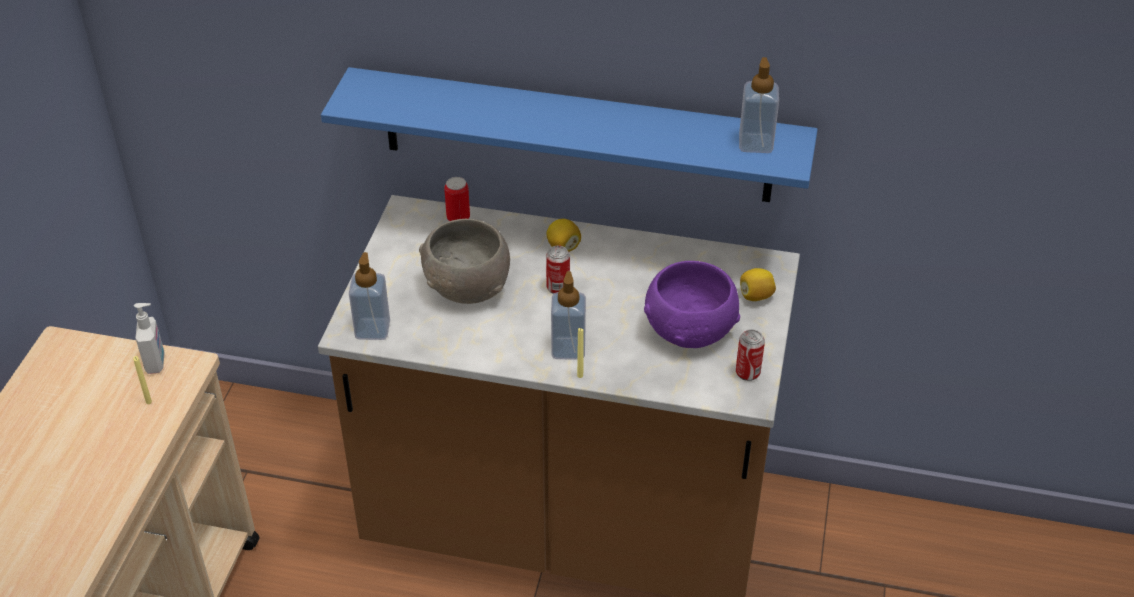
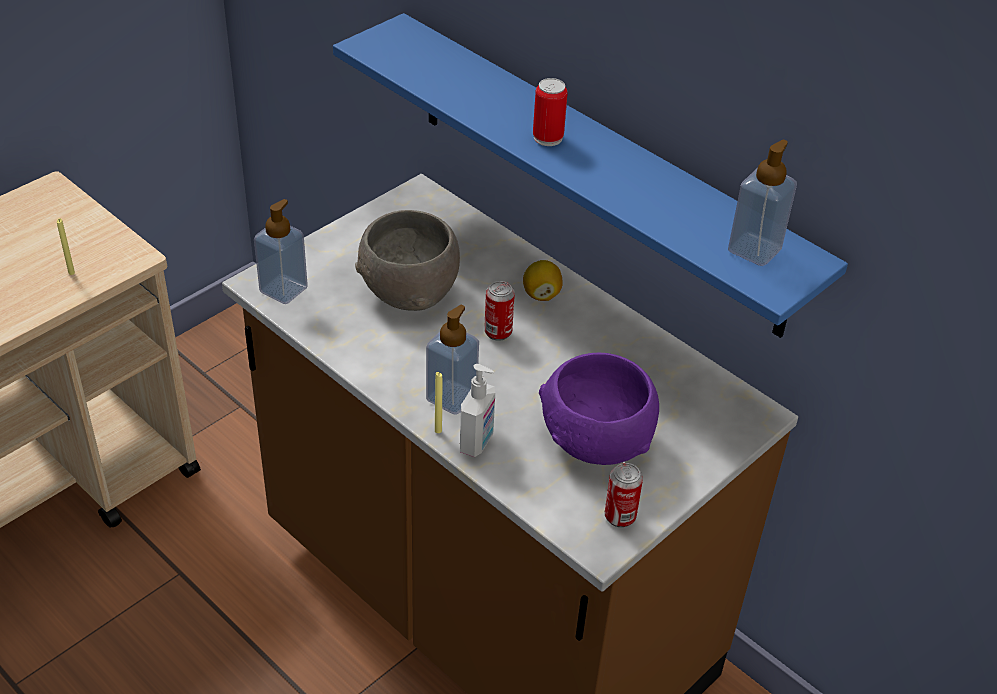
camera: 30 degrees right, 0 degrees up
(156, 363) = (109, 241): soap dispenser -> soap dispenser (477, 442)
(458, 219) = (462, 222): can -> can (548, 137)
(755, 296) = (704, 438): lemon -> none

